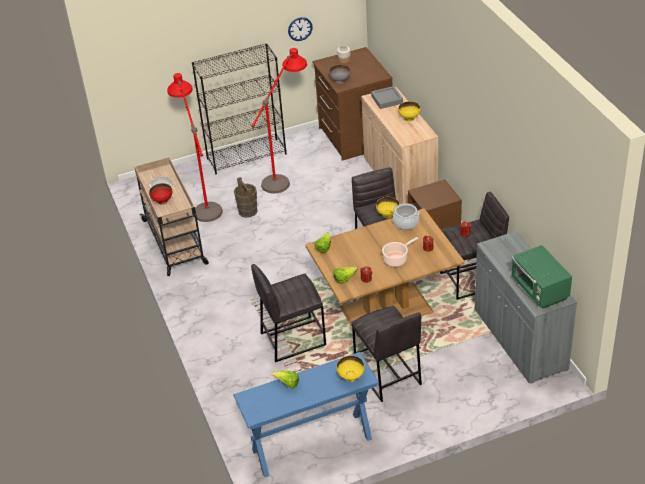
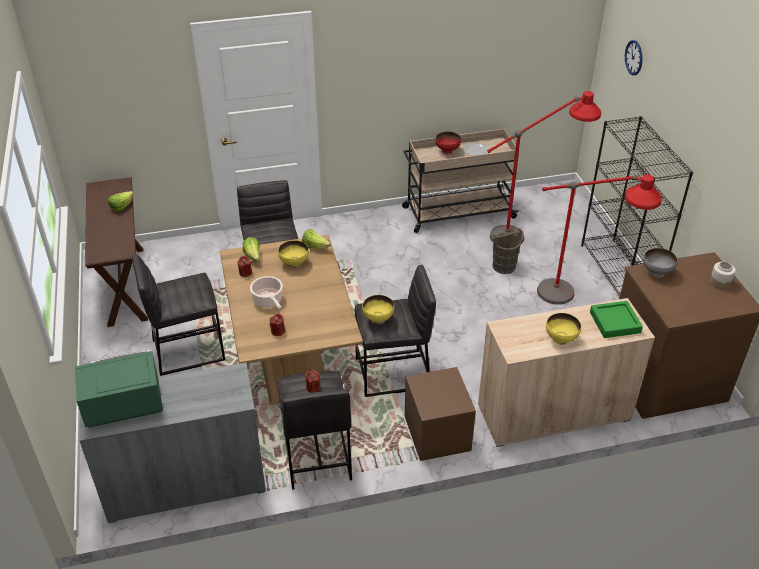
camera: 95 degrees right, 0 degrees up
(300, 29) = (728, 198): wall clock -> wall clock (634, 57)
(311, 444) = (126, 285): blue console table -> brown console table
(351, 377) = (103, 247): yellow bowl -> yellow bowl (294, 264)
(387, 100) = (615, 322): grey tray -> green tray
(406, 223) = (336, 318): cooking pot -> none

